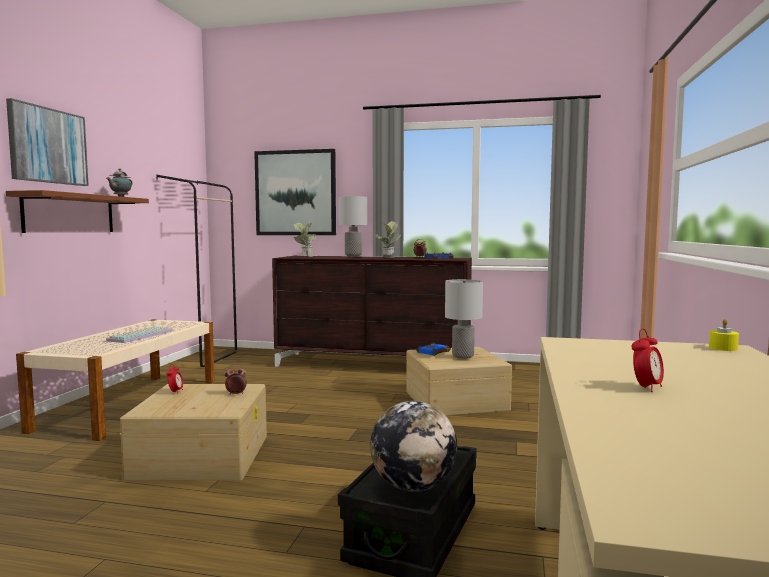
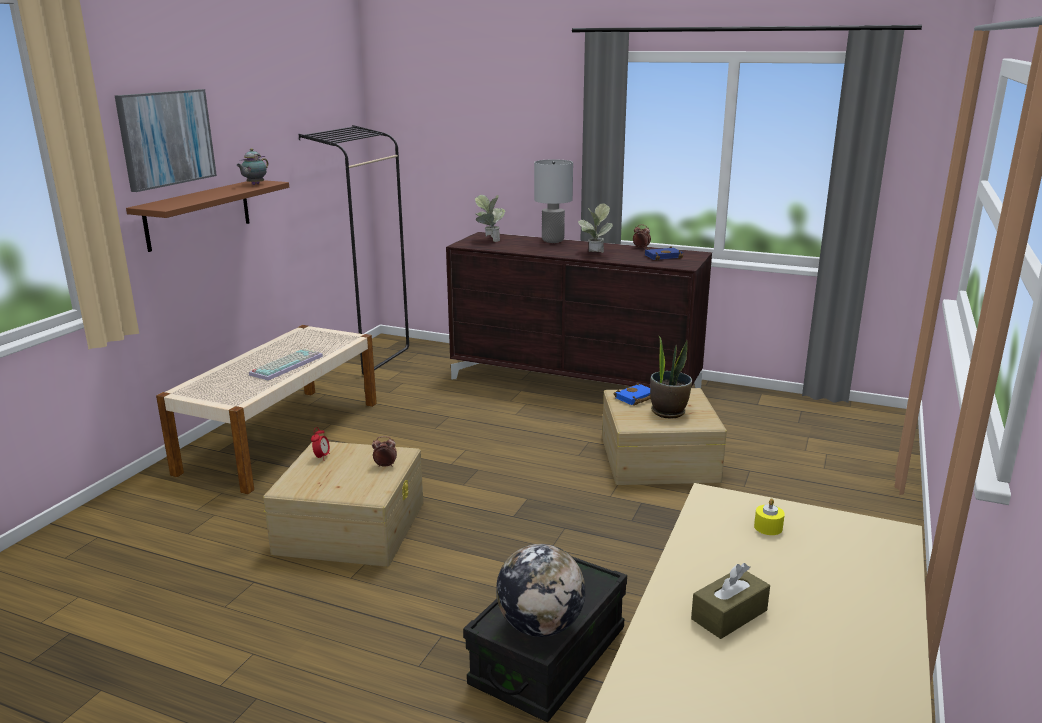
camera: 10 degrees right, 15 degrees up
(295, 193) = (481, 143): picture -> none
(462, 357) = (668, 412): grey table lamp -> potted plant
(646, 388) = (729, 615): alarm clock -> brown tissue box
(723, 348) = (884, 531): yellow candle -> yellow candle (768, 527)

